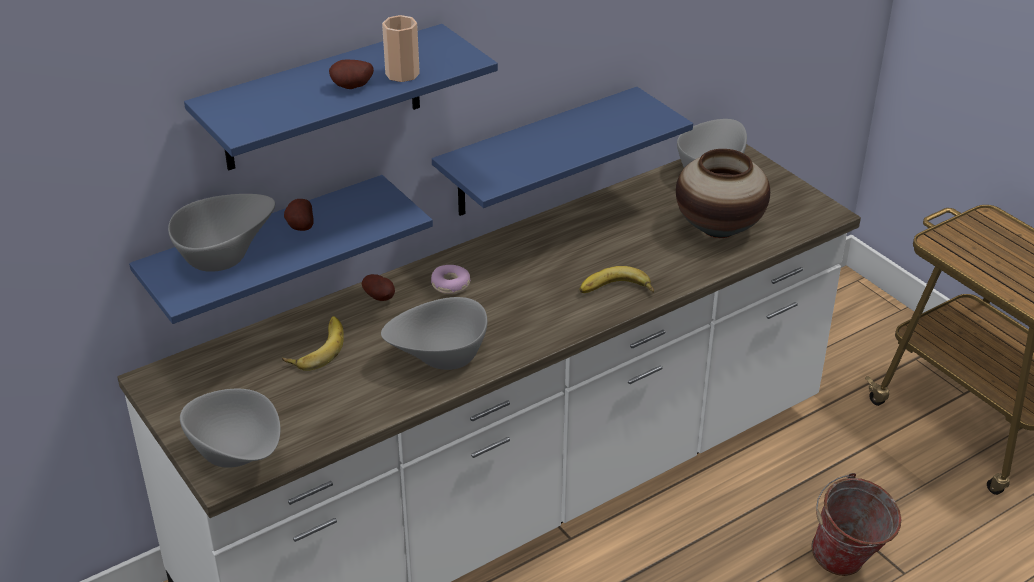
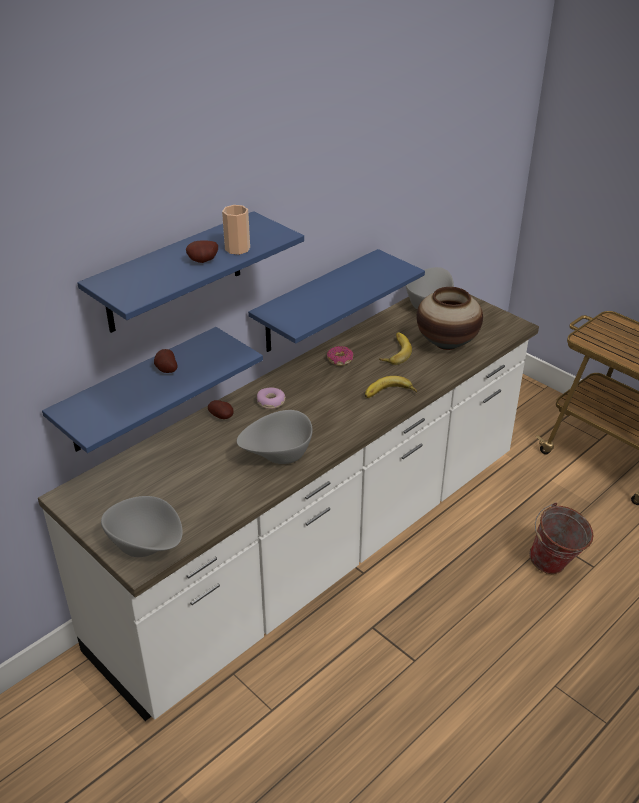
camera: 10 degrees left, 0 degrees up
(225, 256) = (115, 397): grey bowl -> none
(316, 347) = (184, 458): banana -> banana (394, 351)
(561, 237) = (340, 360): none -> donut

